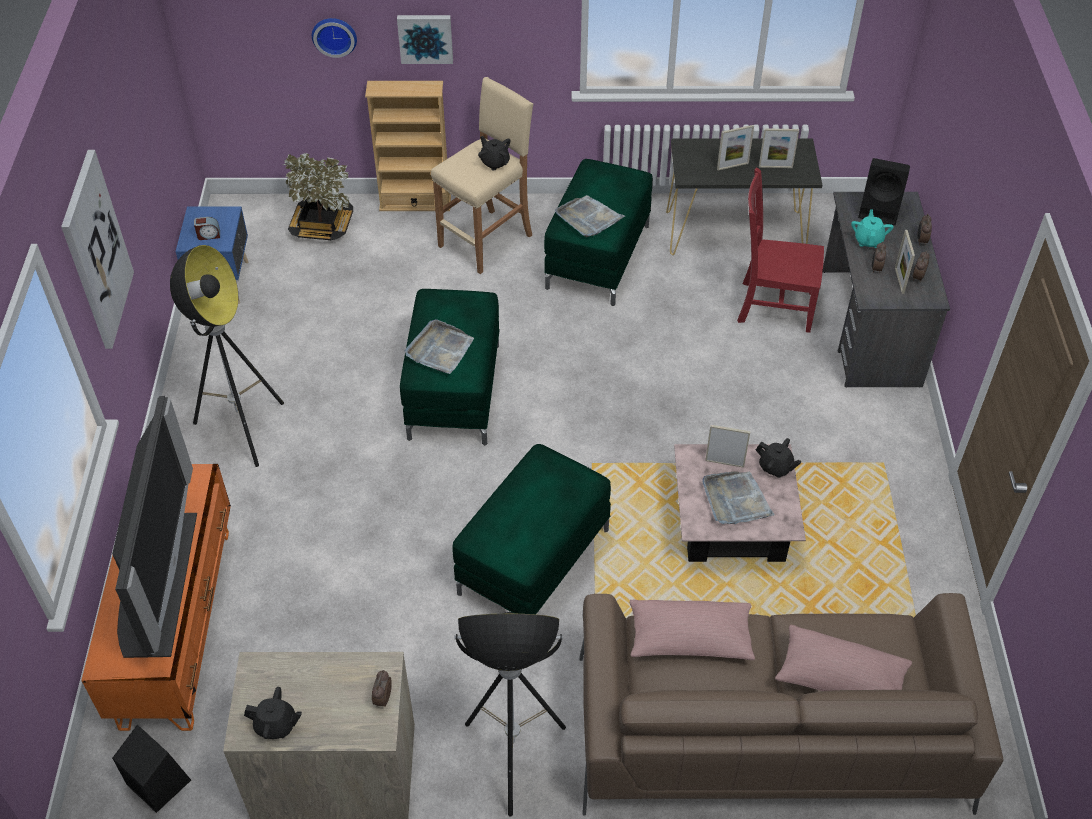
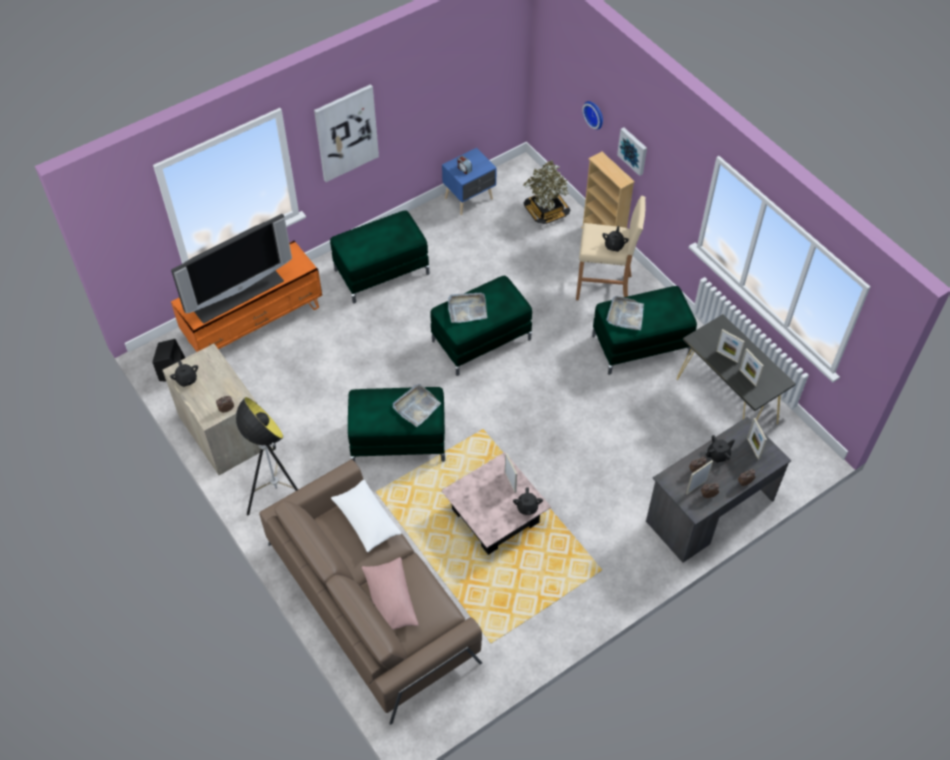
camera: 55 degrees right, 5 degrees up
(242, 430) = (382, 271): floor lamp -> green ottoman
(689, 639) = (366, 520): pink pillow -> white pillow
(735, 500) = (488, 500): grey tray -> grey tray (416, 406)
(772, 306) = (681, 451): red chair -> none
(868, 240) = (718, 455): turquoise teapot -> black teapot
(880, 210) = (753, 448): black speaker -> picture frame

